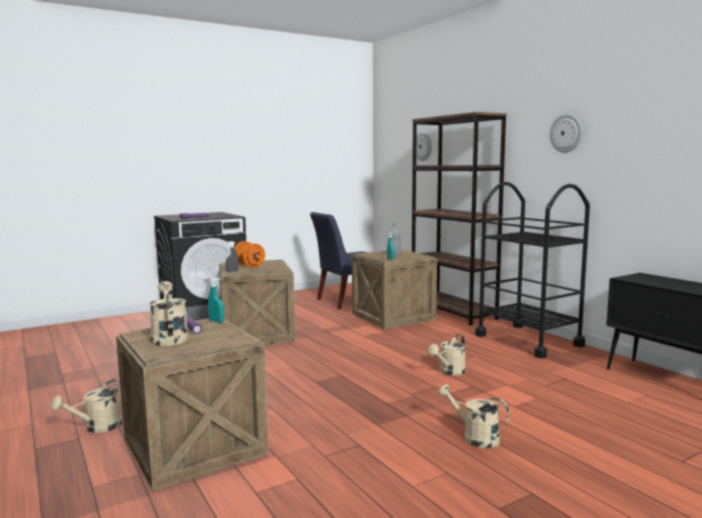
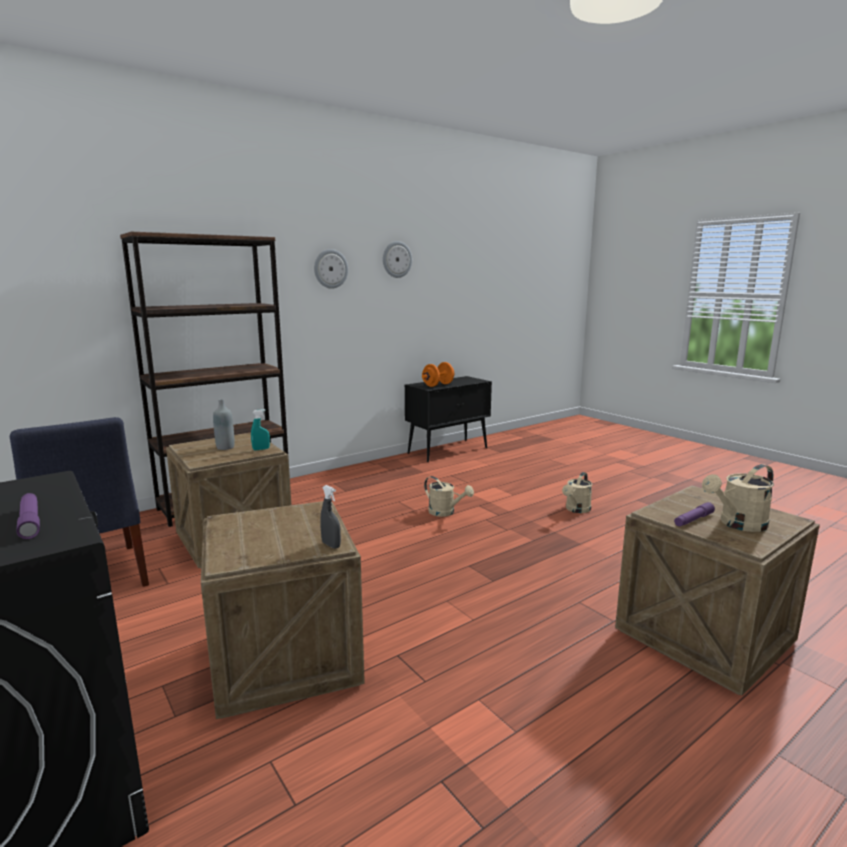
camera: 95 degrees left, 5 degrees up
(97, 428) = (737, 745): beige watering can -> none
(216, 321) = (655, 510): turquoise spray bottle -> none
(249, 265) = (270, 537): orange dumbbell -> orange dumbbell (438, 385)
(423, 146) = (69, 276): wall clock -> wall clock (396, 259)
(528, 340) = (352, 478): black cart -> none

